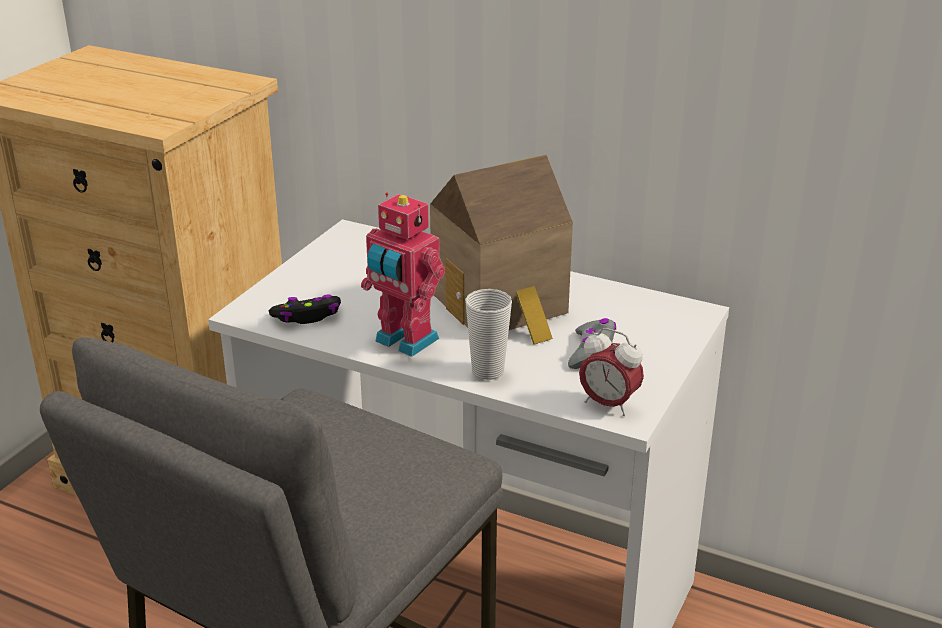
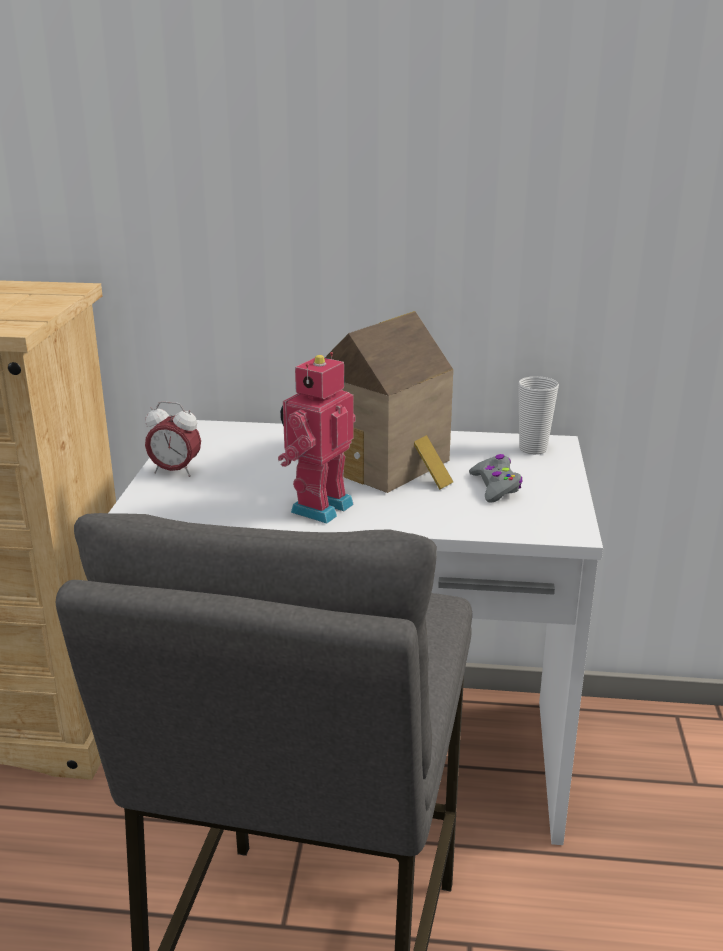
camera: 20 degrees left, 5 degrees down
(307, 316) = (206, 502): black game controller -> none
(404, 341) = (318, 507): toy robot -> toy robot turned 105 degrees clockwise
(487, 371) = (417, 518): cup -> cup (533, 449)
(608, 404) = (546, 525): alarm clock -> alarm clock (175, 471)

